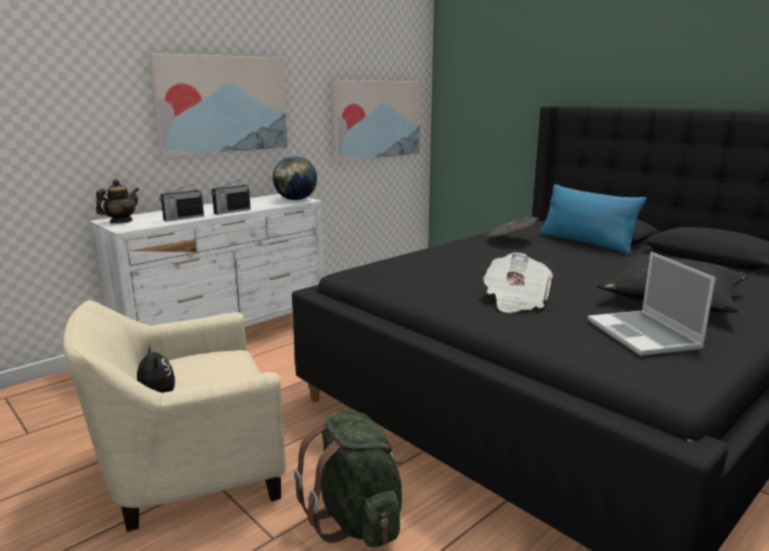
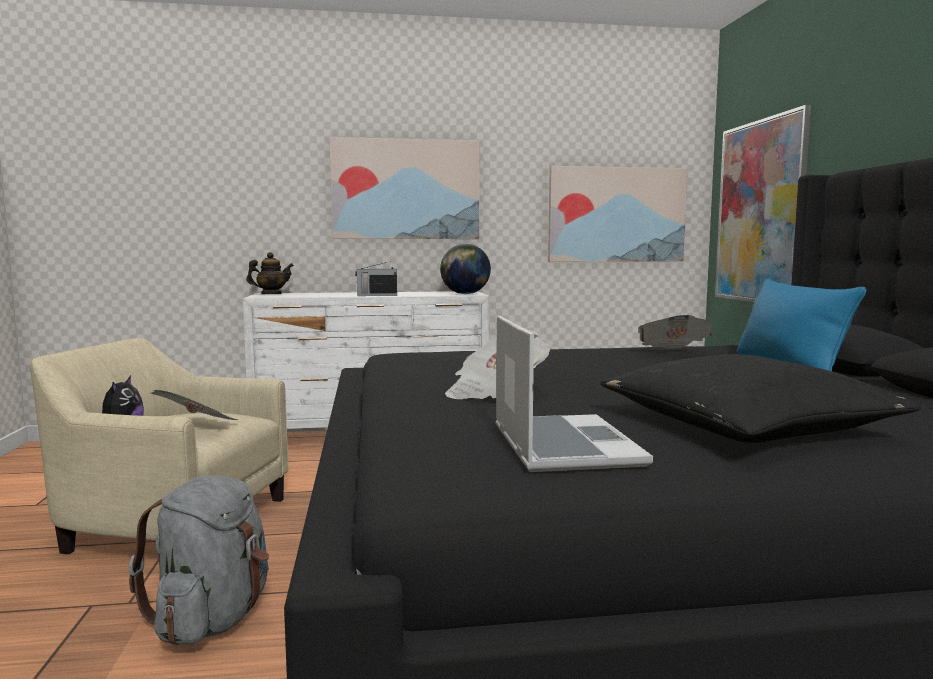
camera: 35 degrees right, 10 degrees down
(183, 218) = (322, 295): radio -> none
(225, 375) = (197, 427): none -> newspaper
(356, 519) = (213, 618): green backpack -> grey backpack
(483, 120) = (759, 212): none -> picture
(644, 335) = (561, 445): laptop -> laptop turned 150 degrees clockwise

